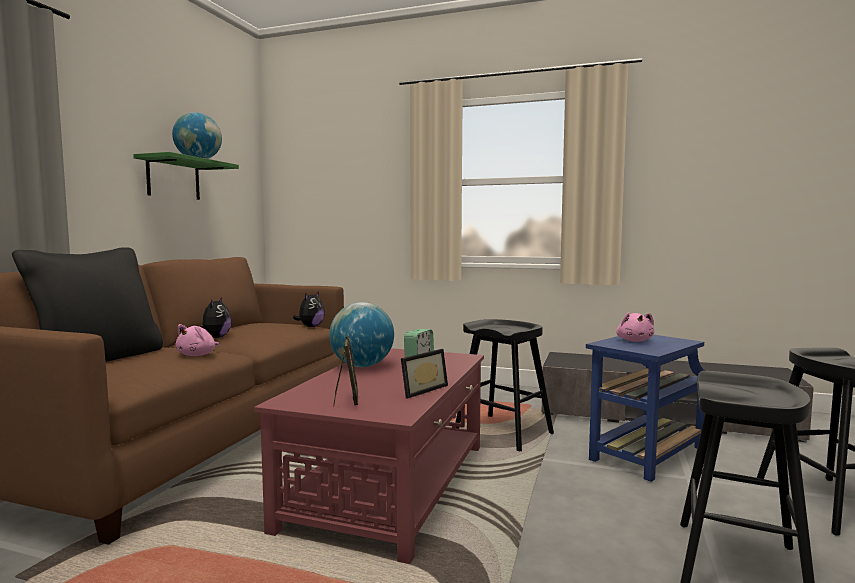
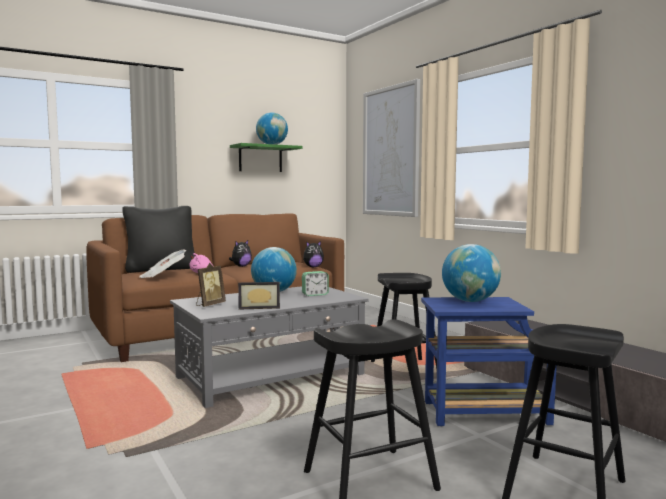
camera: 40 degrees right, 0 degrees up
(148, 370) = (163, 276): none -> newspaper
(348, 180) = (390, 151): none -> picture
(391, 484) = (271, 376): red coffee table -> grey coffee table
(634, 340) = (470, 301): pink plush toy -> globe

